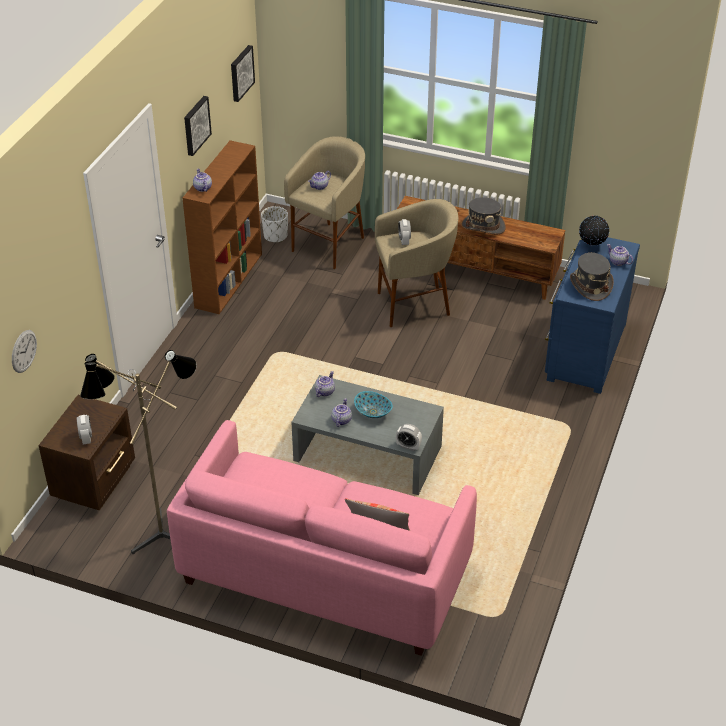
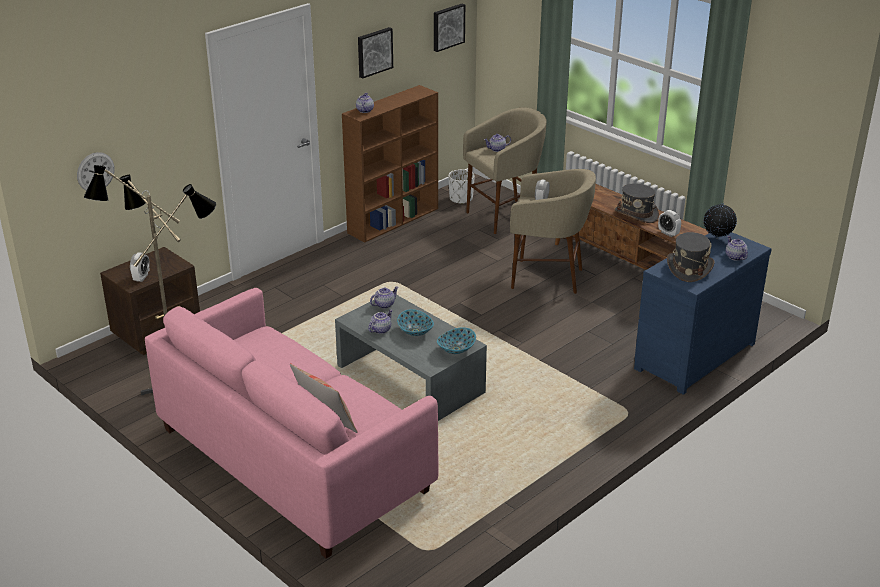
camera: 25 degrees right, 10 degrees down
(408, 446) = (425, 366): alarm clock -> alarm clock (668, 233)
(421, 420) = (456, 349): none -> bowl

